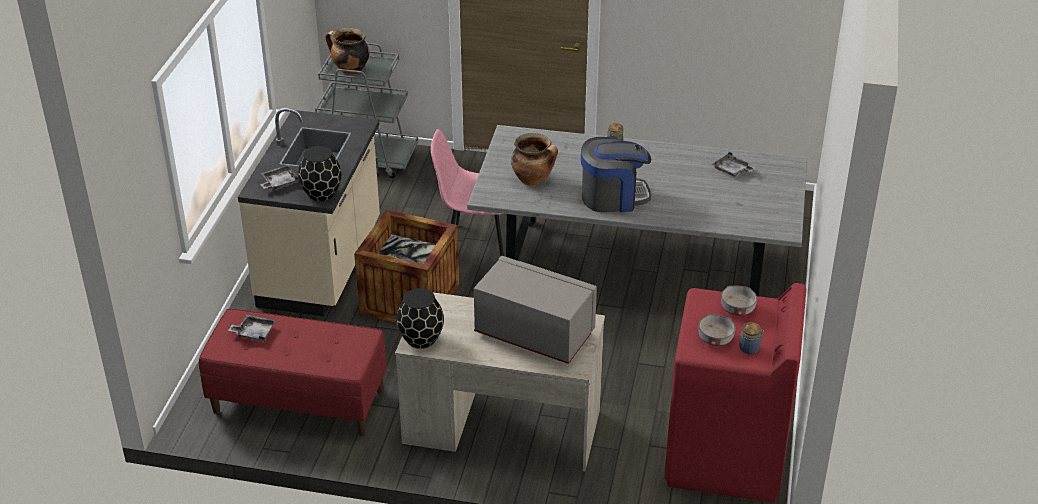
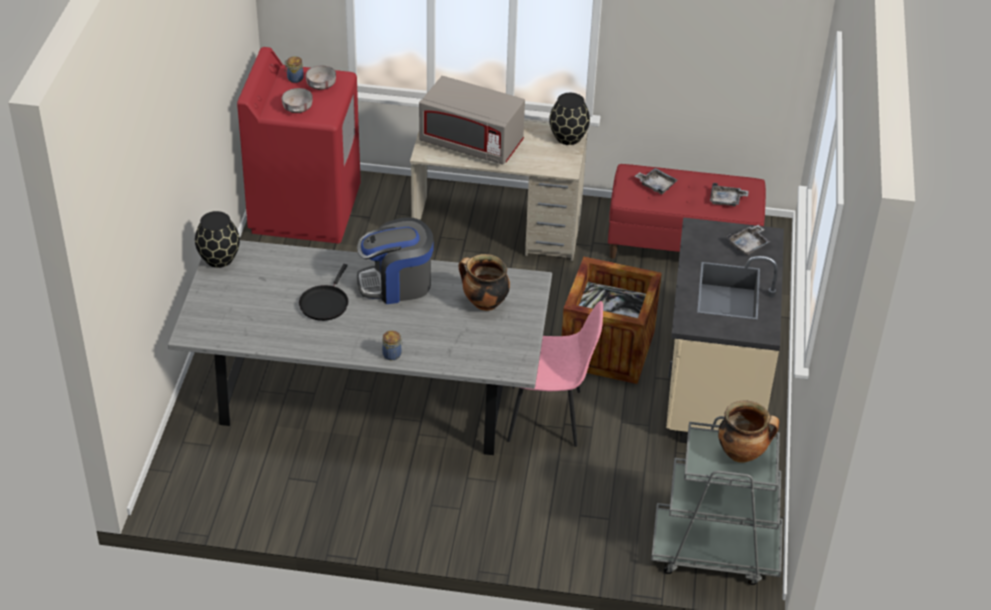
camera: 175 degrees right, 5 degrees up
(322, 194) = (699, 233): black vase -> black vase (218, 258)
(677, 183) = (325, 303): none -> black frying pan
(732, 170) = (260, 321): grey tray -> grey tray (656, 185)

